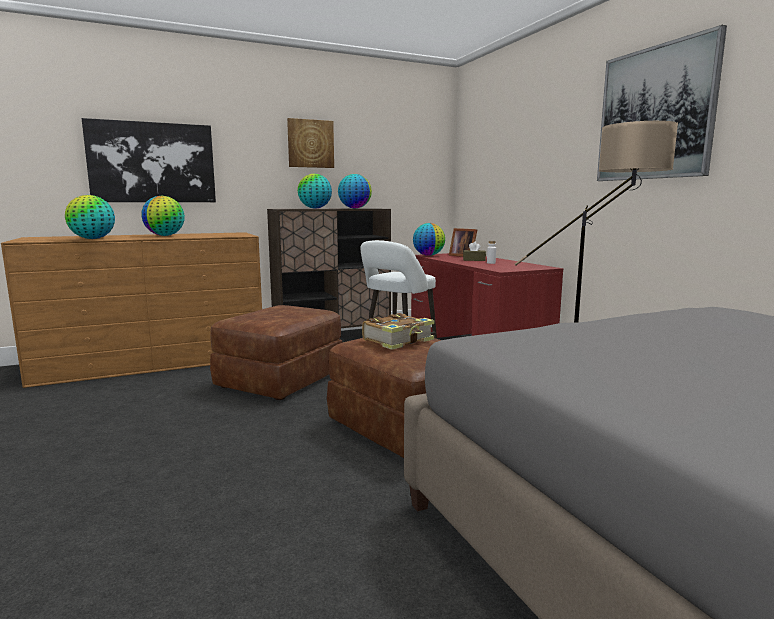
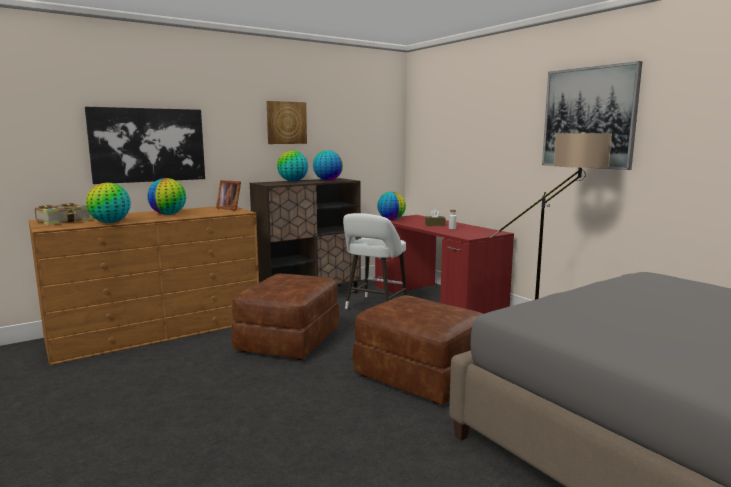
camera: 10 degrees left, 0 degrees up
(399, 340) = (411, 306): book -> book (65, 221)
(462, 256) = (420, 219): picture frame -> picture frame (230, 208)

